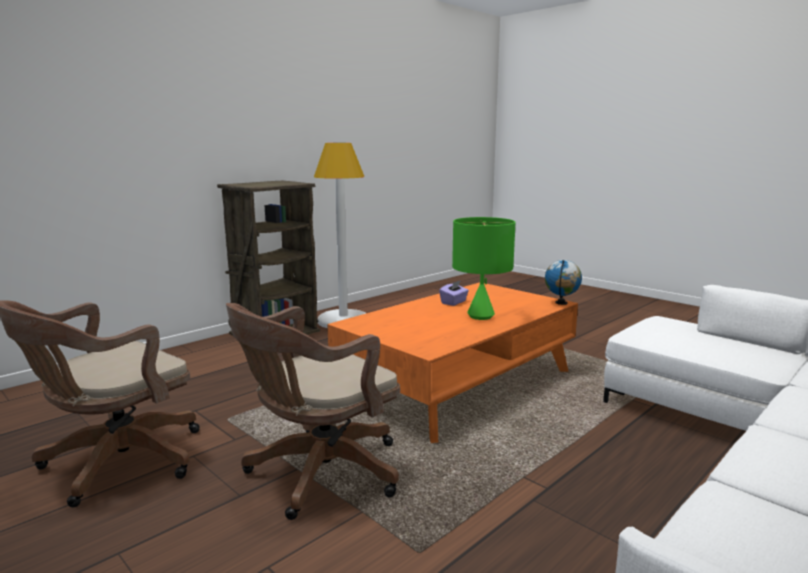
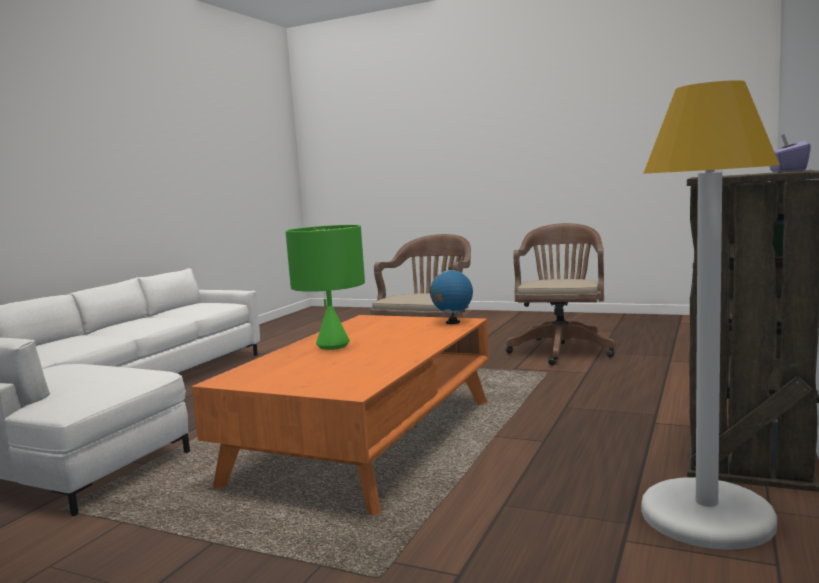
camera: 160 degrees right, 5 degrees down
(454, 302) = (379, 356): purple tissue box -> purple tissue box (786, 171)
(561, 303) = (219, 380): globe -> globe (452, 322)

